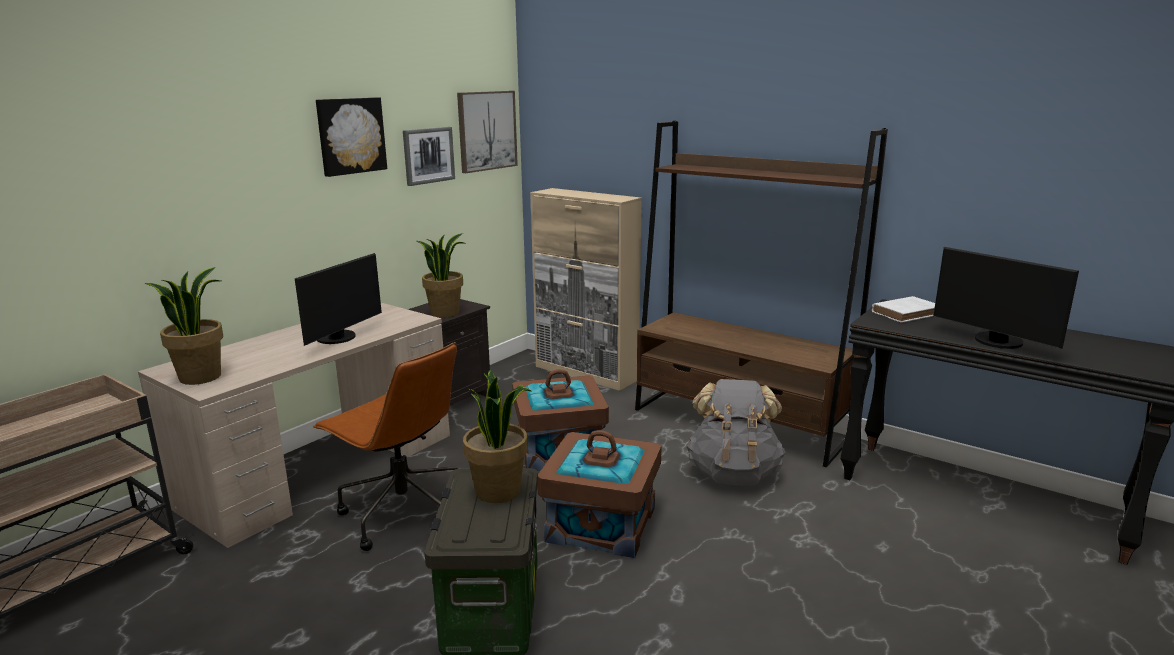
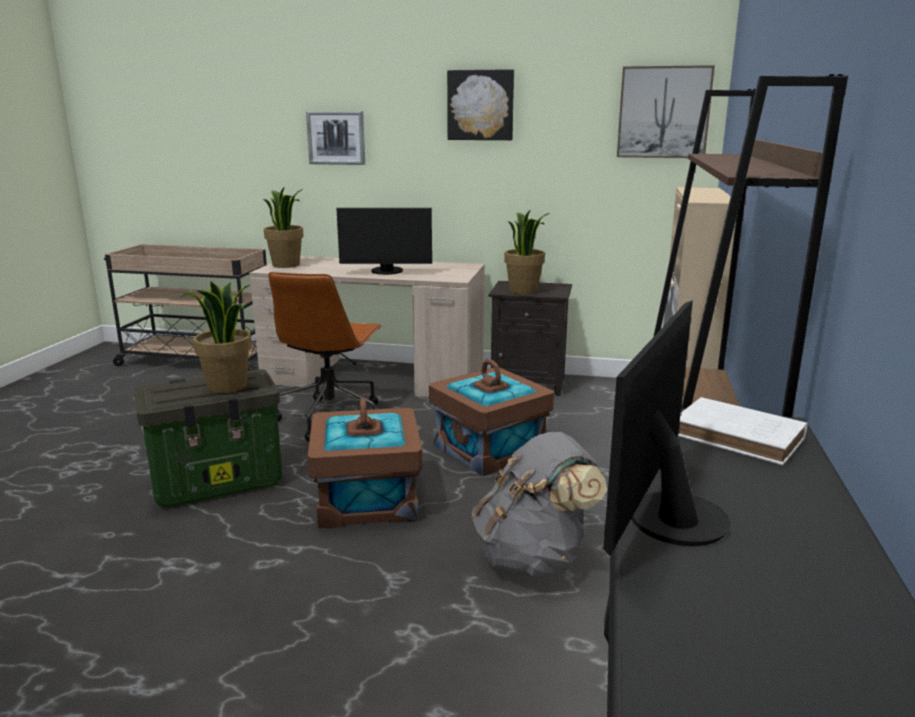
camera: 65 degrees right, 0 degrees up
(428, 155) = (571, 133): picture -> picture (336, 138)

